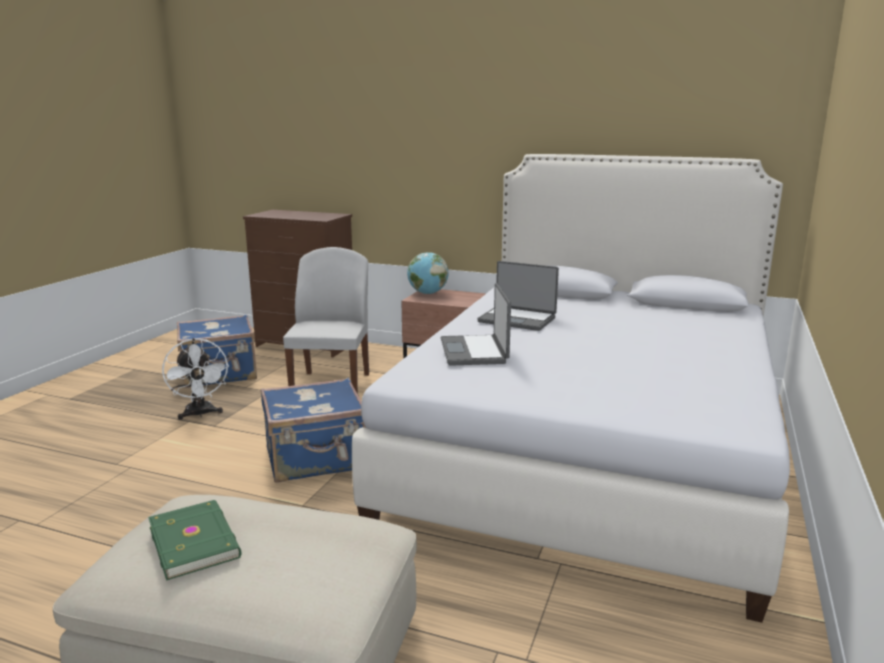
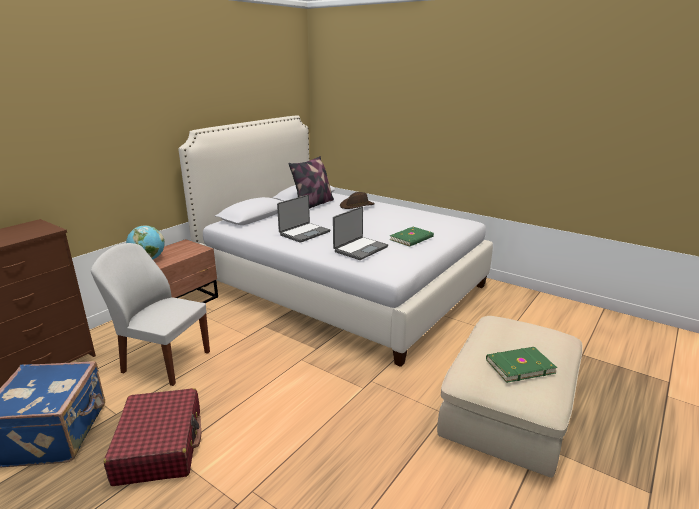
camera: 75 degrees left, 5 degrees up
(200, 414) = (160, 446): white fan -> red suitcase
(316, 459) = (301, 378): blue suitcase -> none
(475, 351) = (360, 249): laptop -> laptop turned 60 degrees counterclockwise
(564, 382) = (412, 238): none -> green book
(661, 310) = (313, 204): none -> pillow
(701, 334) = (357, 206): none -> brown hat

